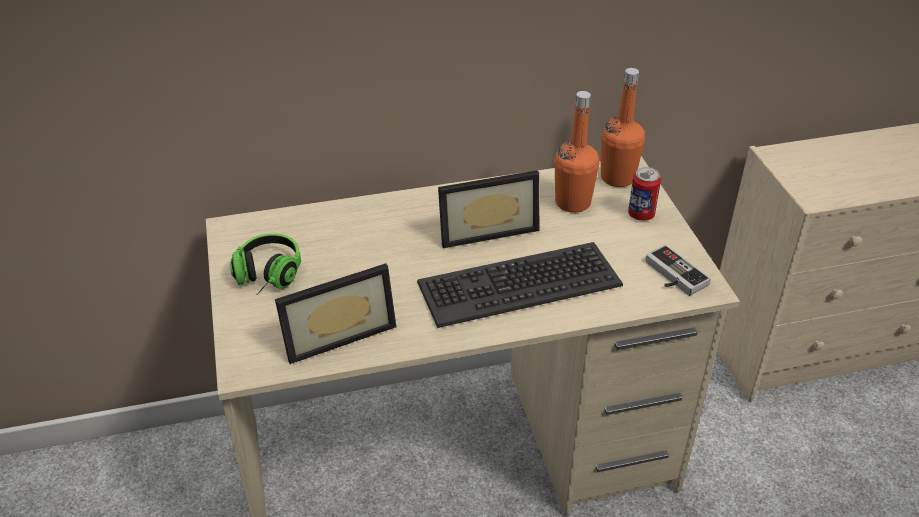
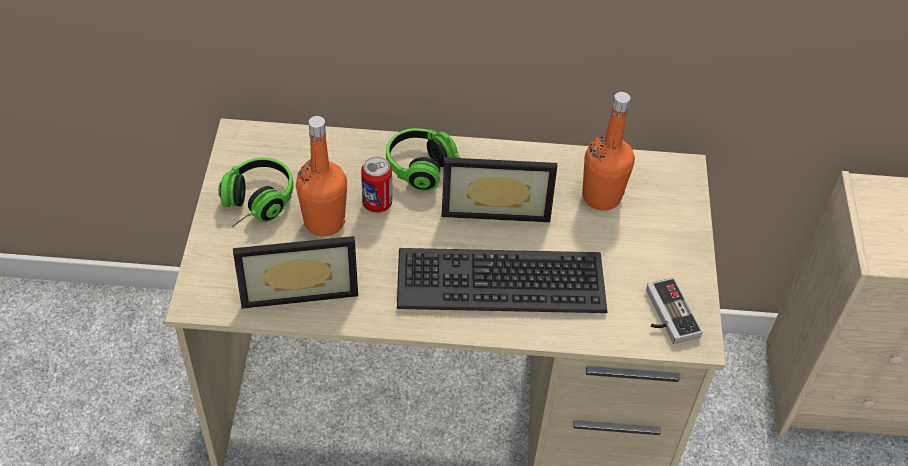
camera: 15 degrees right, 10 degrees up
(415, 217) = (429, 171): none -> headphones
(617, 178) = (665, 178): orange bottle -> orange bottle (324, 222)
(641, 214) = (668, 231): can -> can (377, 203)

